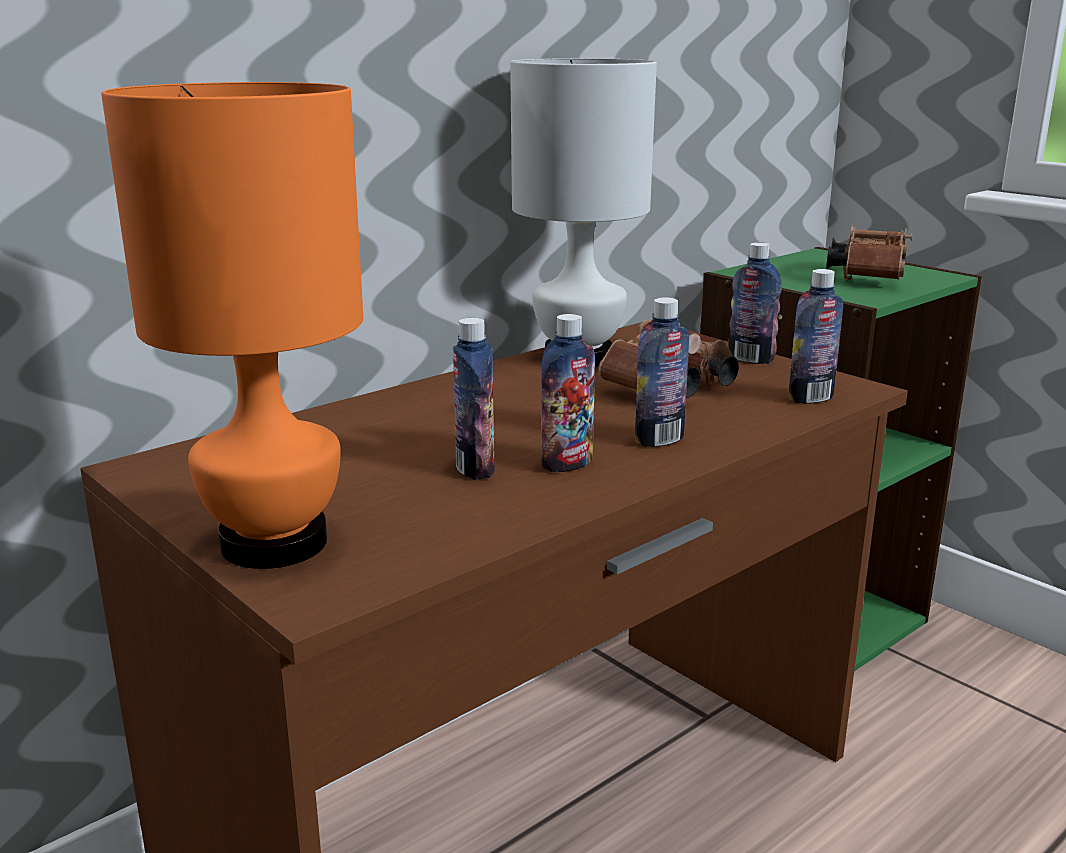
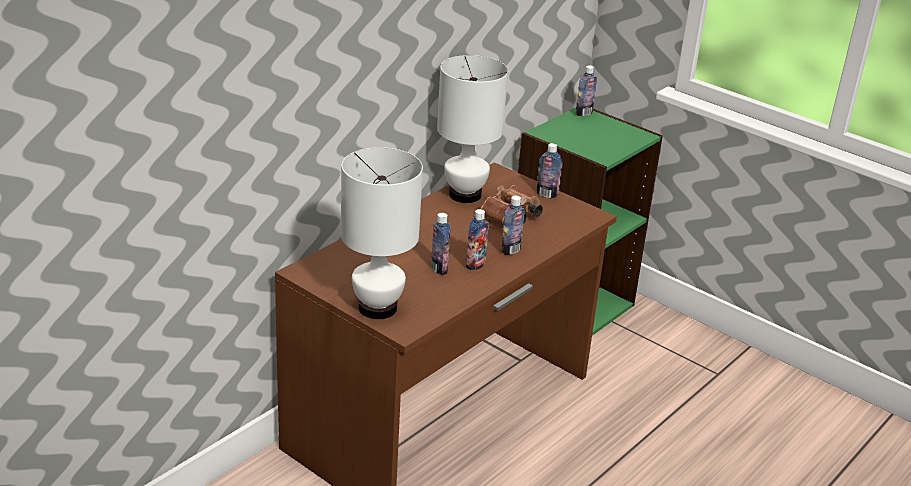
camera: 10 degrees left, 10 degrees up
(271, 544) = (376, 308): orange table lamp -> white table lamp
(810, 398) = (574, 222): bottle -> bottle (583, 113)
(868, 276) = (605, 136): brown binoculars -> none

